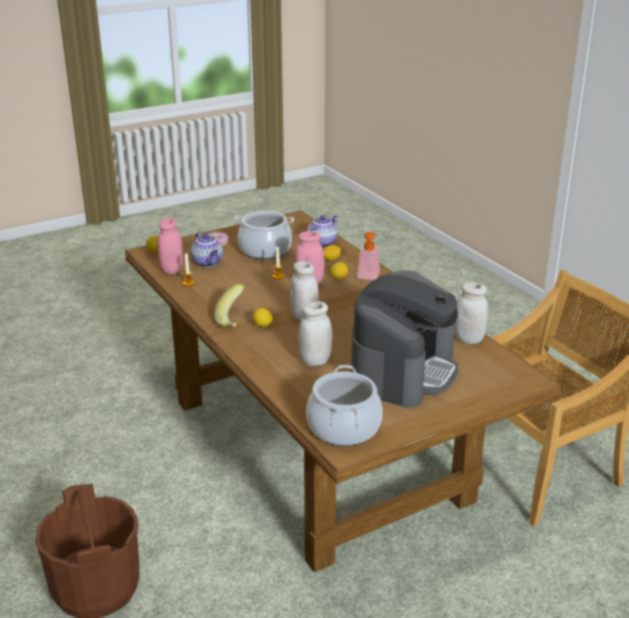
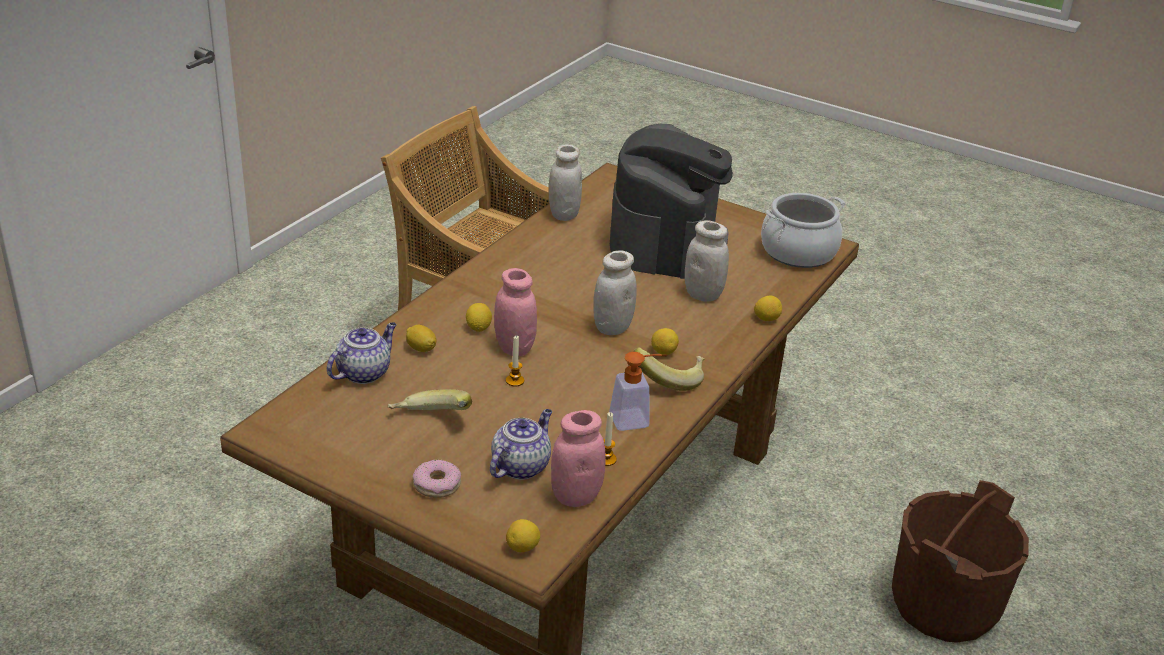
camera: 120 degrees left, 5 degrees up
(264, 376) = (766, 319): none -> lemon
(265, 250) = (430, 421): cooking pot -> banana
(322, 243) = (364, 372): teapot -> teapot turned 120 degrees clockwise
(367, 278) = (460, 306): soap dispenser -> soap dispenser (636, 419)
(403, 371) = (666, 240): coffee machine -> coffee machine turned 105 degrees clockwise

